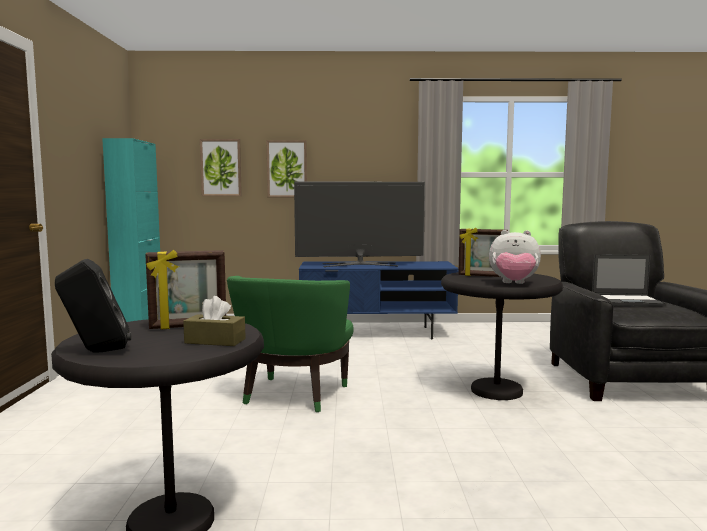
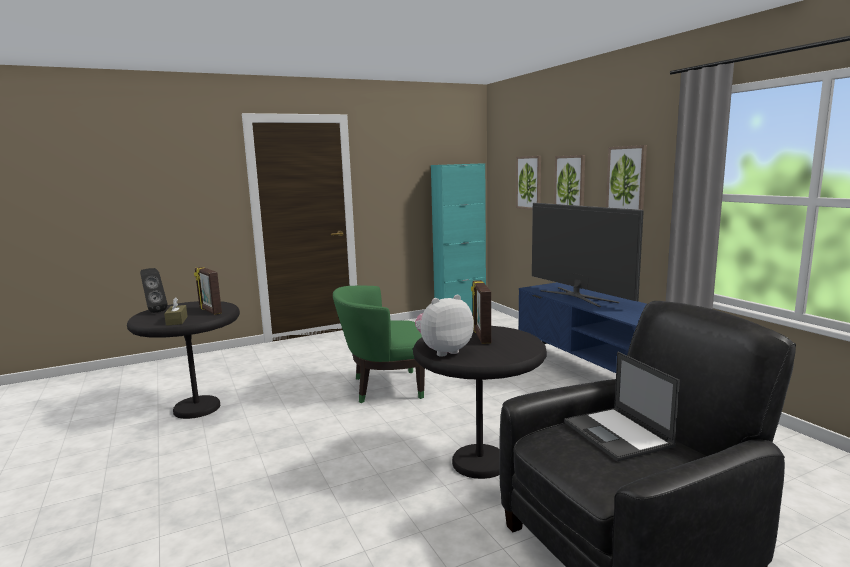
camera: 65 degrees right, 5 degrees up
(358, 163) = (626, 179): none -> picture
(513, 284) = (443, 351): plush toy -> plush toy turned 75 degrees clockwise

